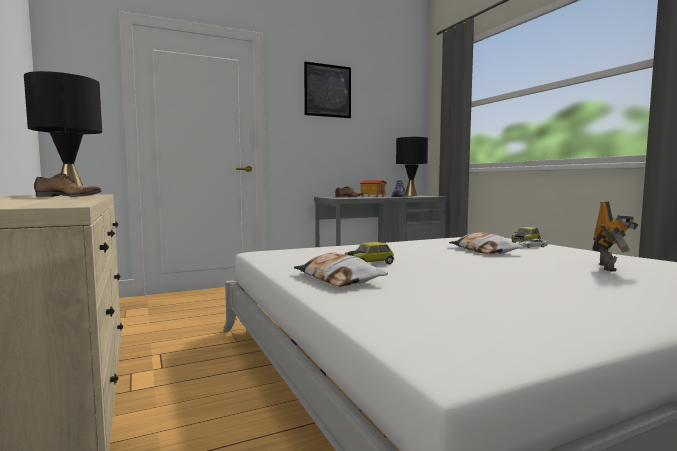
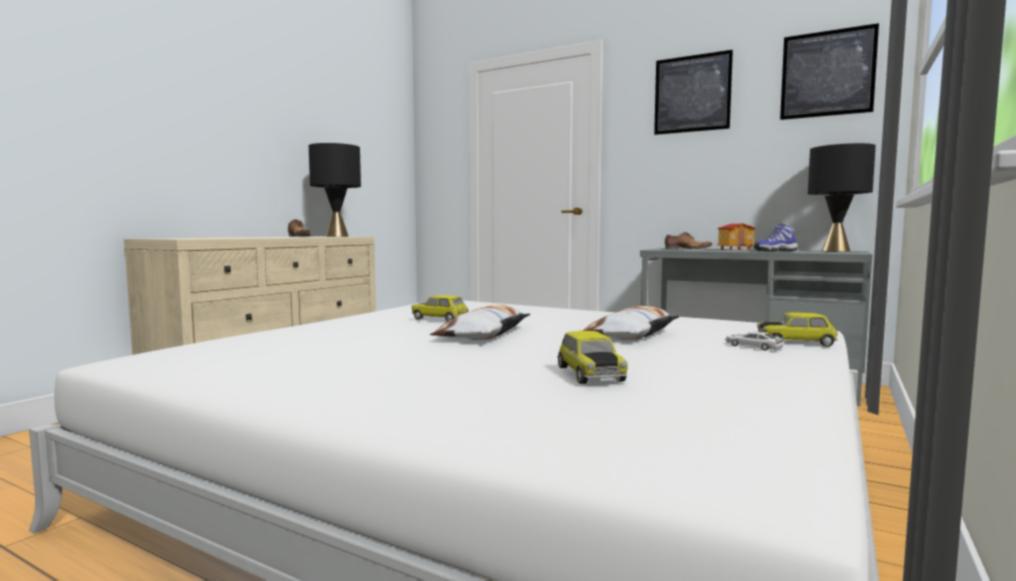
camera: 55 degrees right, 0 degrees up
(338, 279) = (361, 322): pillow -> pillow (484, 334)
(396, 95) = (827, 73): none -> picture
(610, 268) = (588, 374): toy robot -> toy car

